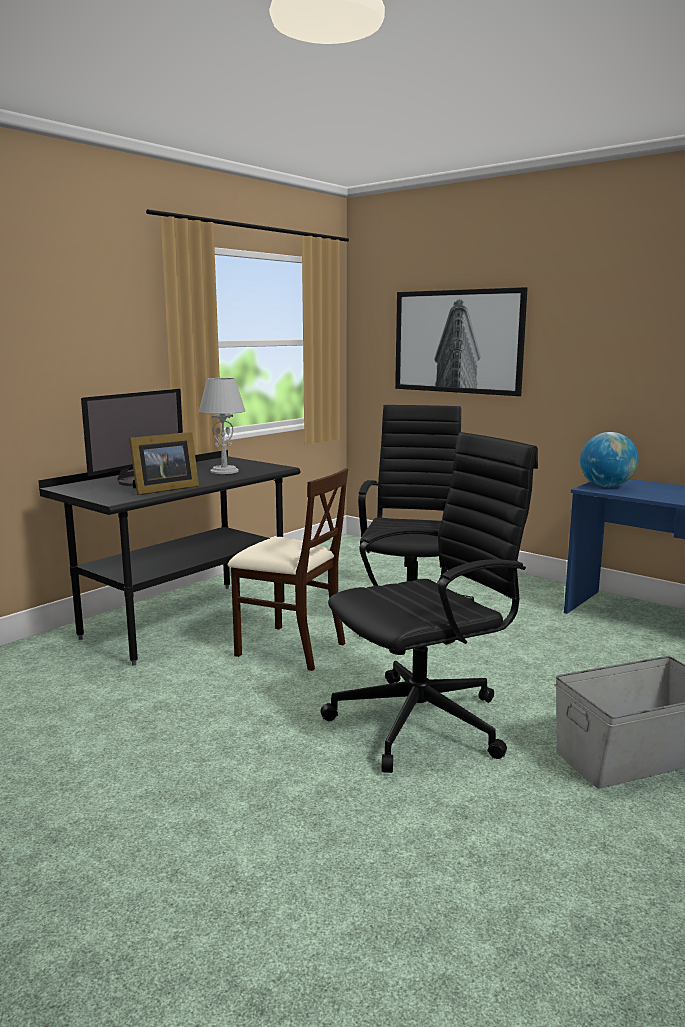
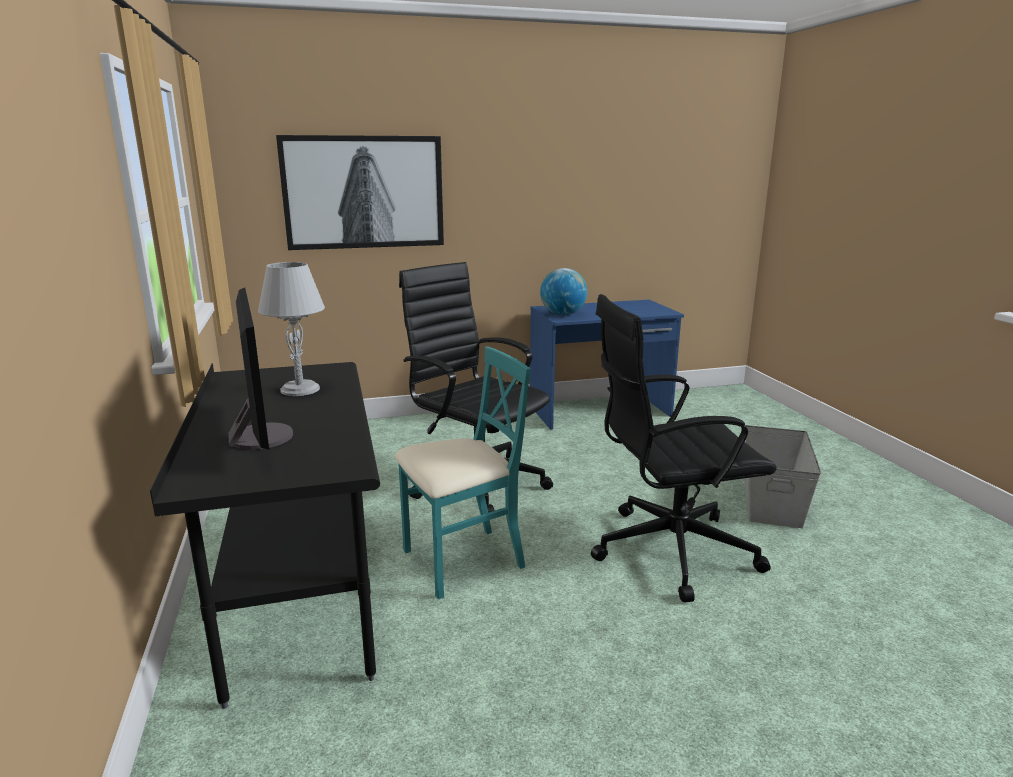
camera: 55 degrees left, 5 degrees up
(162, 489) = (336, 433): picture frame -> none
(290, 648) = (462, 561): beige chair -> turquoise chair
(425, 721) = (668, 550): black office chair -> black office chair turned 105 degrees counterclockwise

